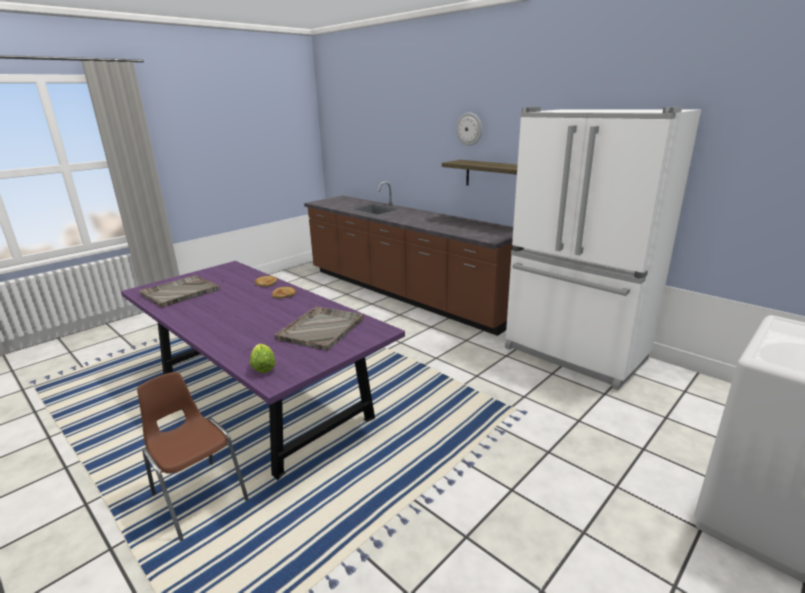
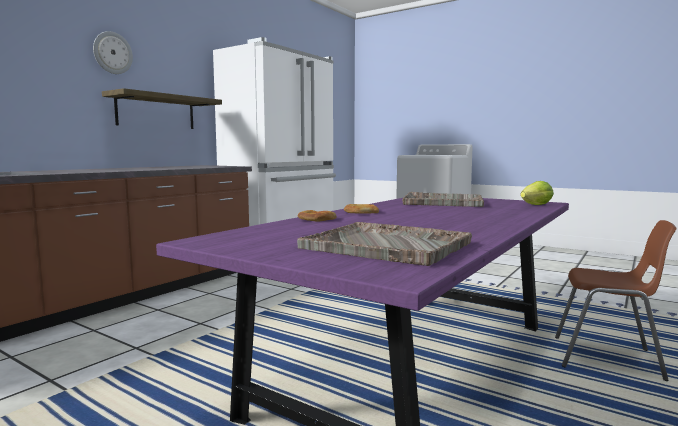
camera: 100 degrees left, 15 degrees down
(199, 496) = (607, 358): brown chair -> brown chair turned 105 degrees counterclockwise

